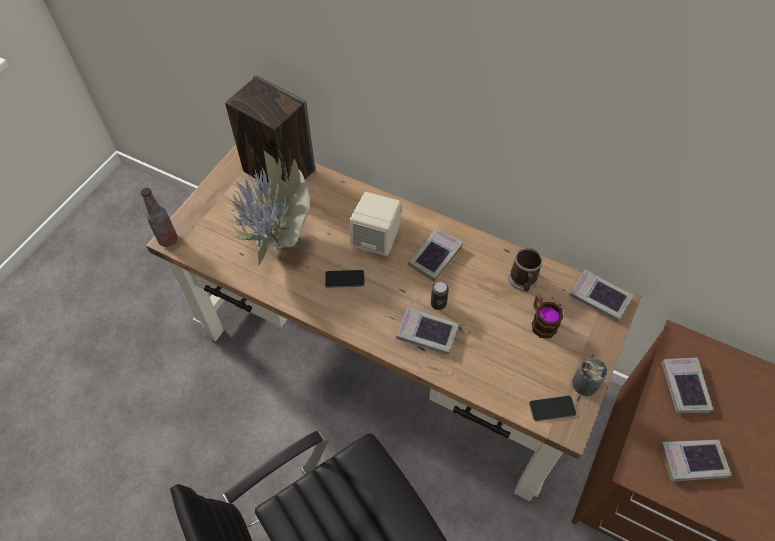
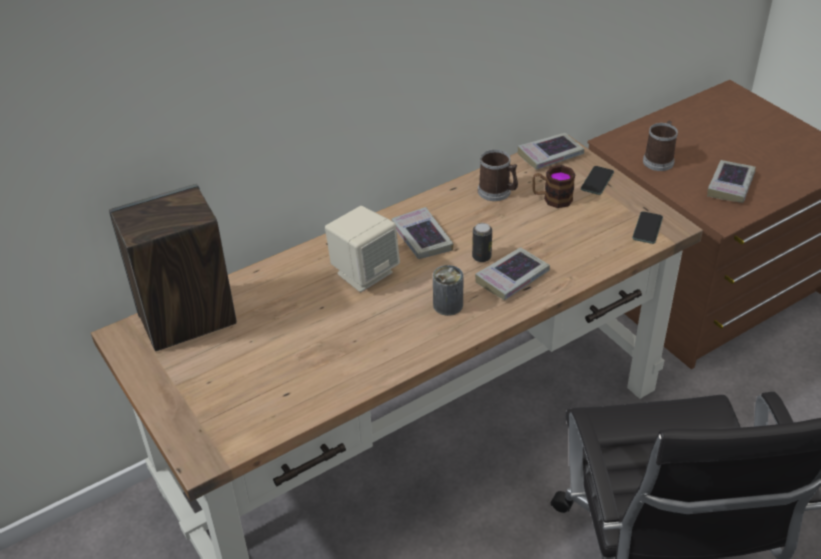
camera: 60 degrees left, 15 degrees down
(168, 240) = (199, 462): bottle -> none
(274, 244) = (297, 358): potted plant -> none
(344, 279) = (396, 315): phone -> phone (597, 181)
(585, 384) = (634, 199): can -> can (448, 305)
(684, 387) = (659, 160): book -> mug

